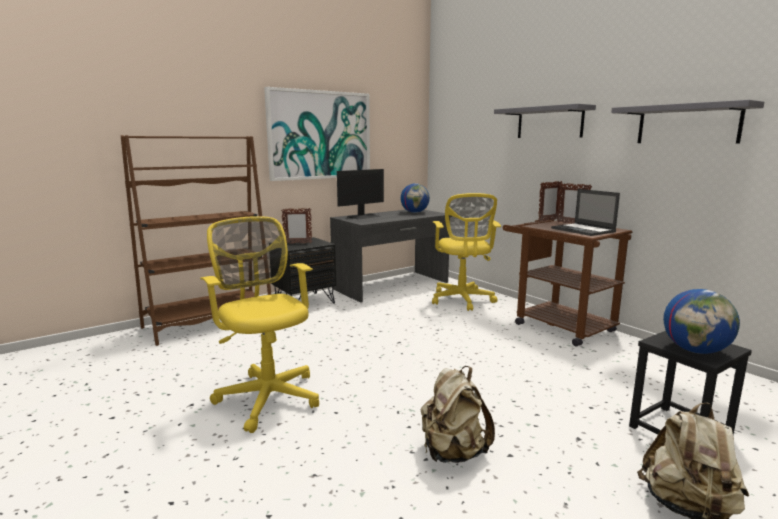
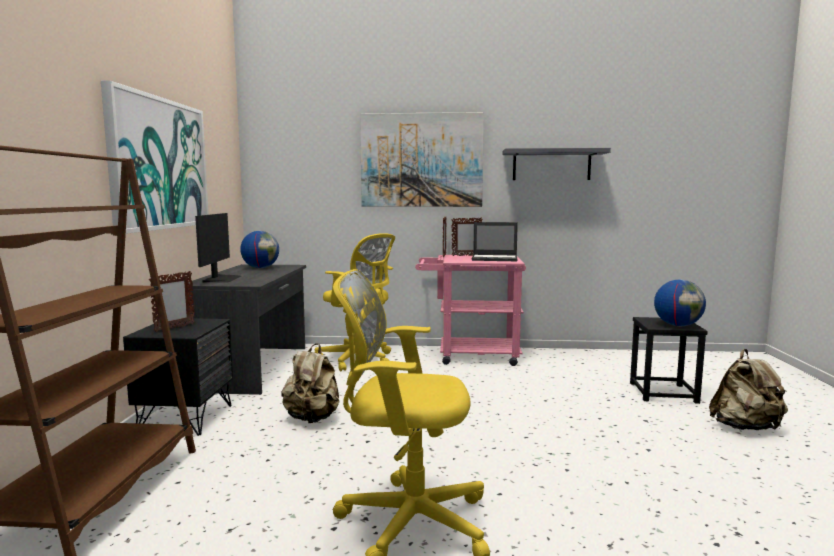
camera: 50 degrees left, 5 degrees down
(453, 453) = (627, 468): beige backpack -> beige backpack (312, 418)
(549, 122) = (421, 160): grey shelf -> picture
(556, 325) = (470, 356): brown cart -> pink cart

